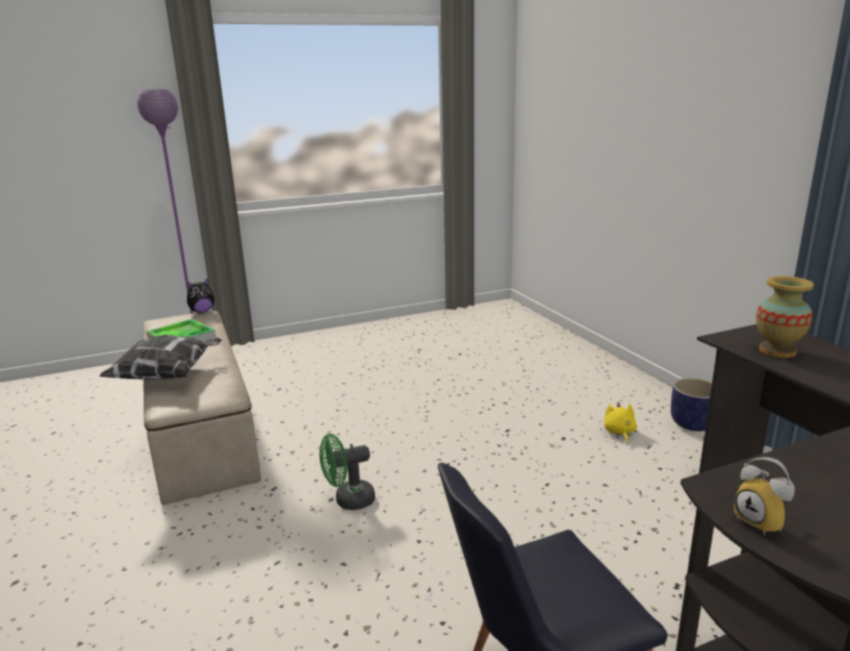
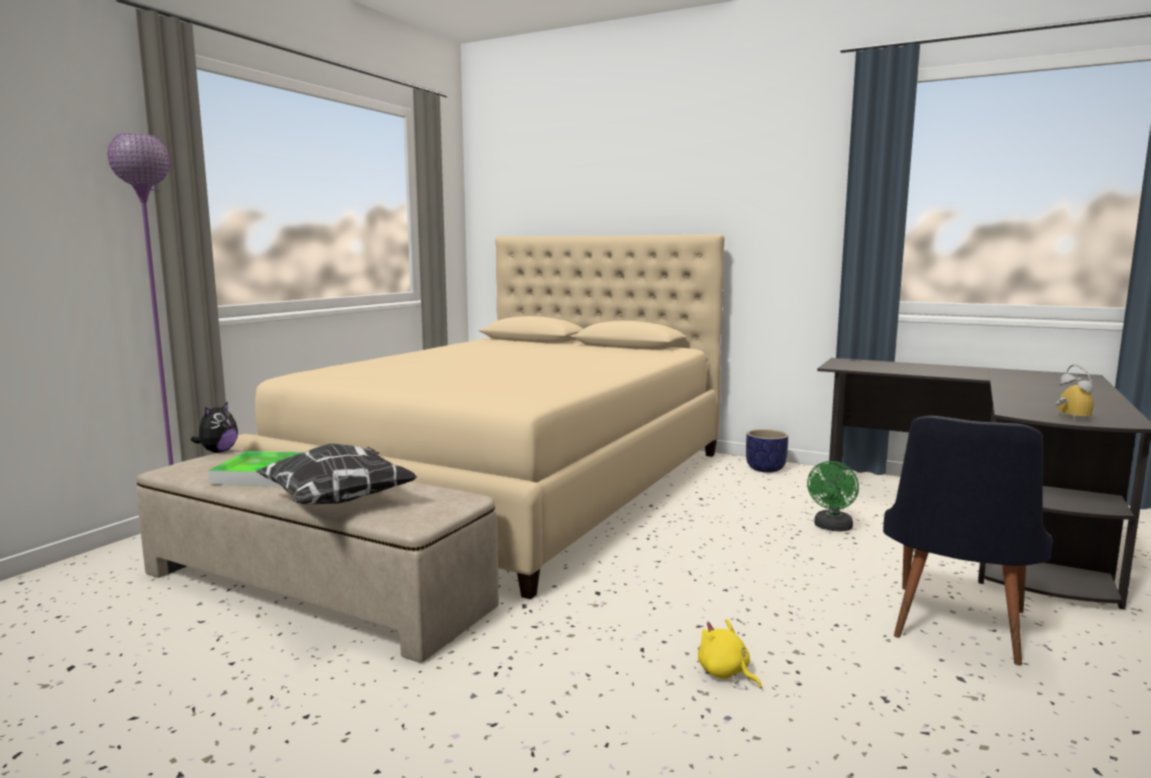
camera: 40 degrees left, 10 degrees down
(348, 501) = (616, 588): green fan -> green fan (832, 528)
(439, 375) = (516, 485): none -> beige bed
(619, 432) = (731, 485): yellow plush toy -> yellow plush toy (725, 673)
(763, 522) = (1067, 418): alarm clock -> alarm clock turned 120 degrees counterclockwise
(777, 351) = (875, 367): vase -> none

